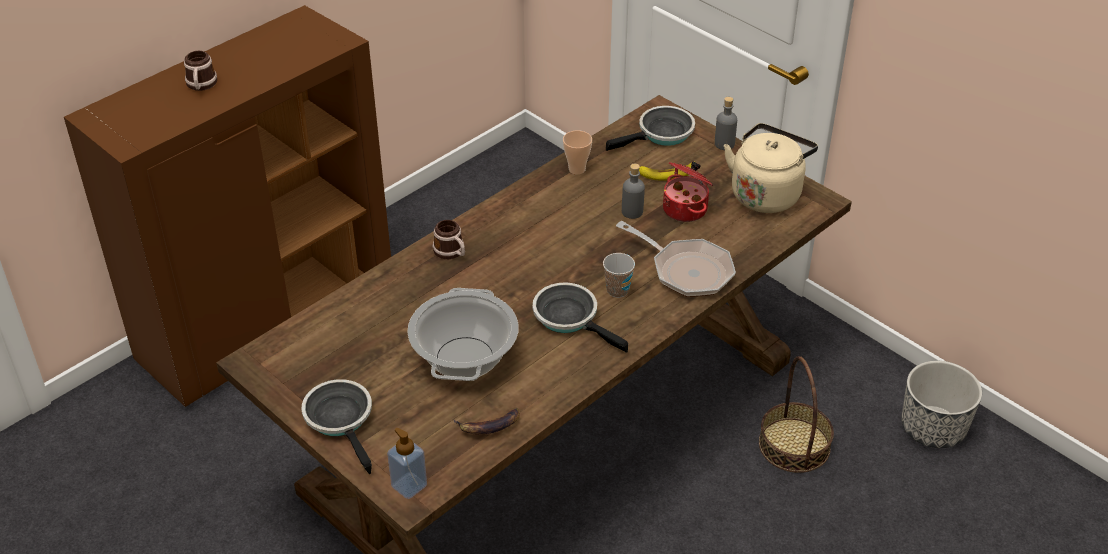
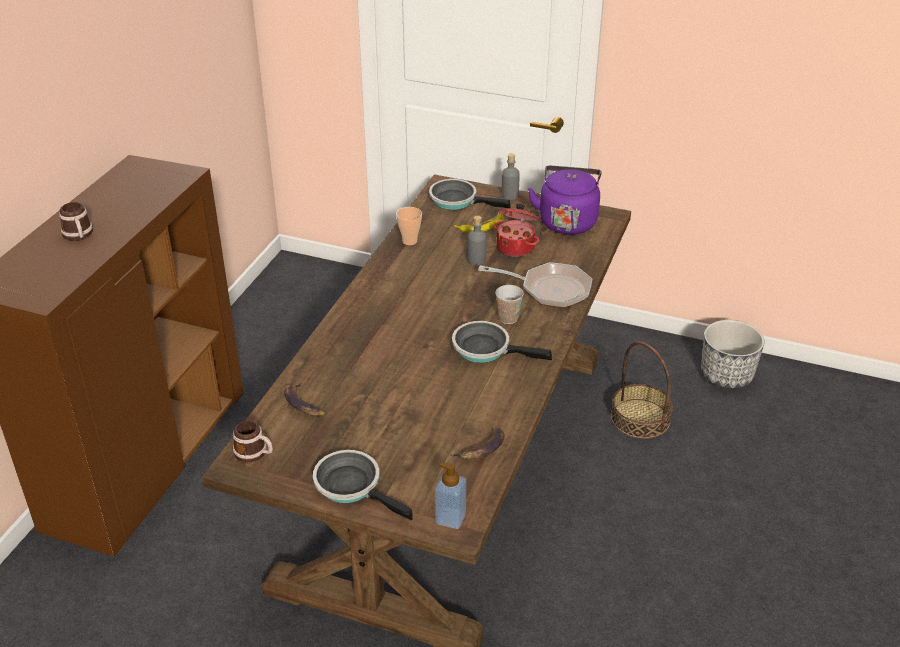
camera: 25 degrees left, 5 degrees down
(352, 319) = (303, 404): none -> banana
(451, 252) = (352, 329): mug -> mug (254, 453)
(465, 359) = (424, 405): cooking pot -> none
(662, 134) = (457, 200): frying pan -> frying pan turned 105 degrees counterclockwise
(766, 193) = (567, 221): beige kettle -> purple kettle

